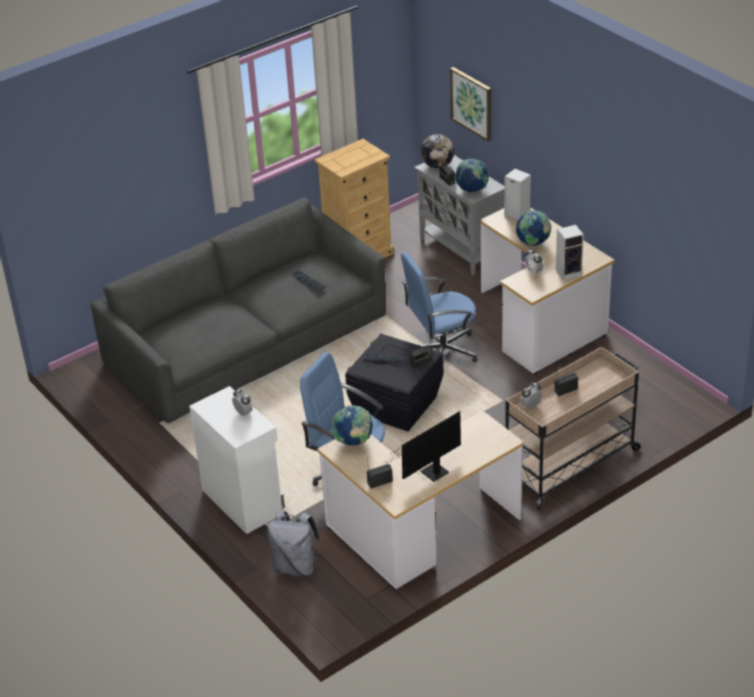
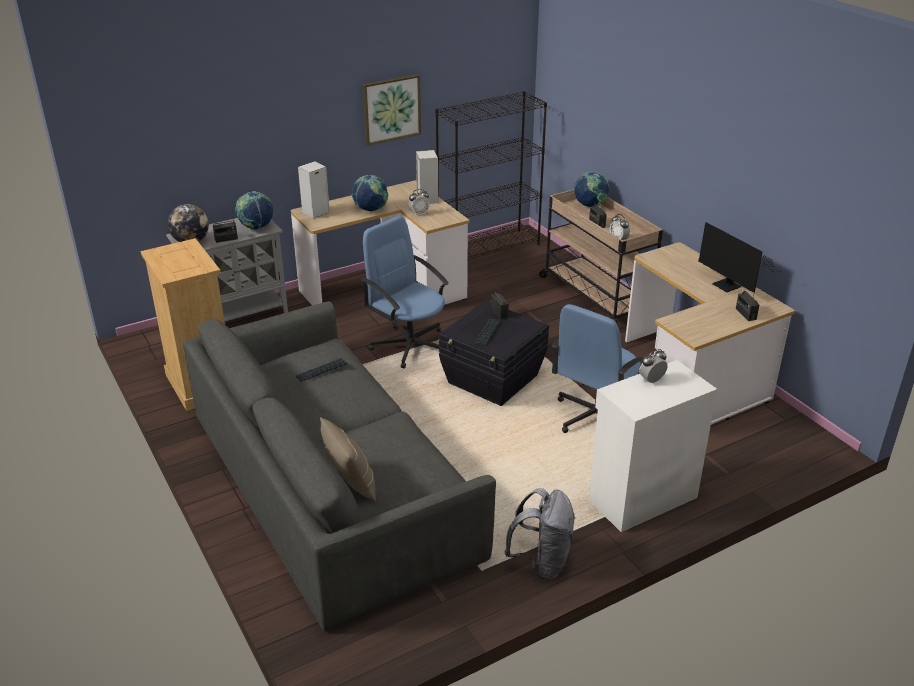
camera: 85 degrees left, 5 degrees down
(178, 318) = (351, 483): none -> beige pillow
(295, 566) = (745, 463): grey backpack -> grey backpack (541, 562)
(354, 442) = (683, 324): globe -> globe (590, 206)
(441, 351) = (409, 345): blue office chair -> blue office chair turned 150 degrees clockwise
(472, 103) = (193, 149): picture -> picture (391, 109)
(651, 379) = (489, 248): none -> black bookcase

